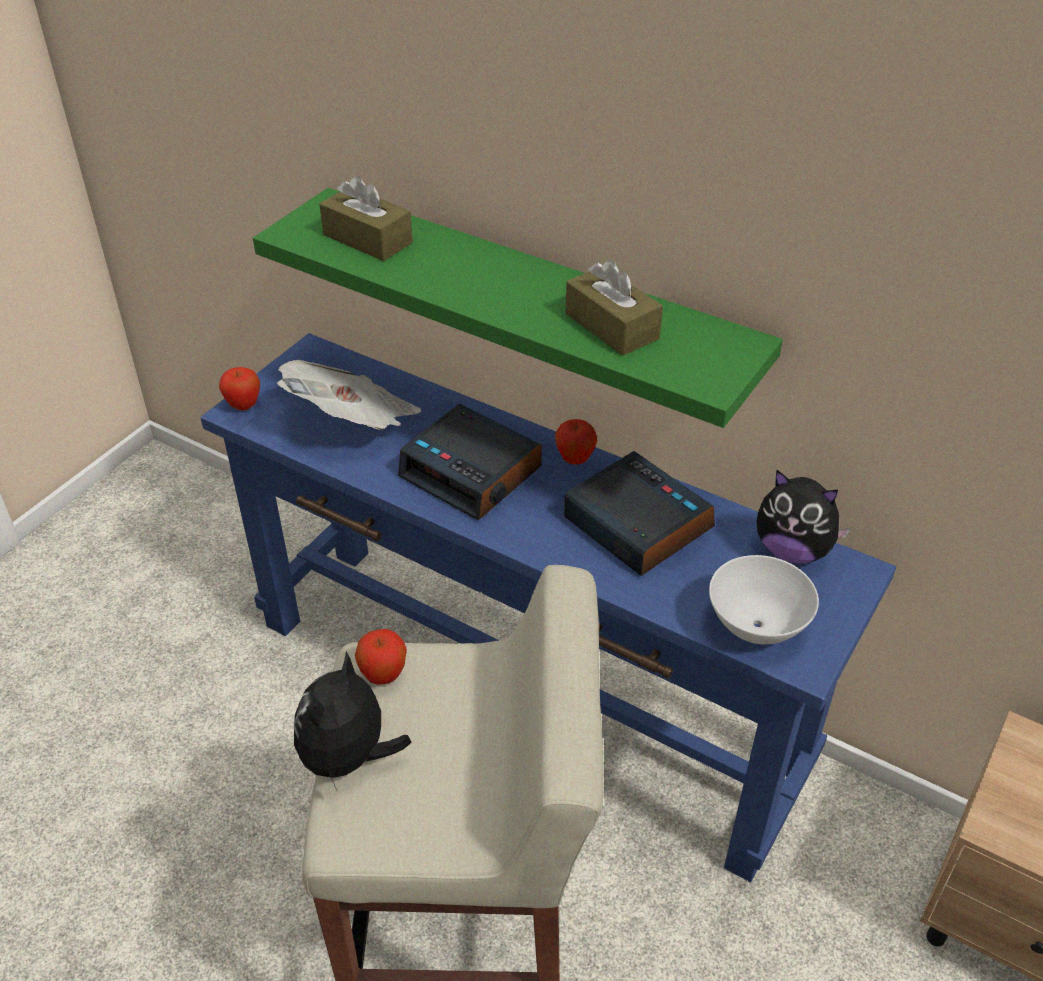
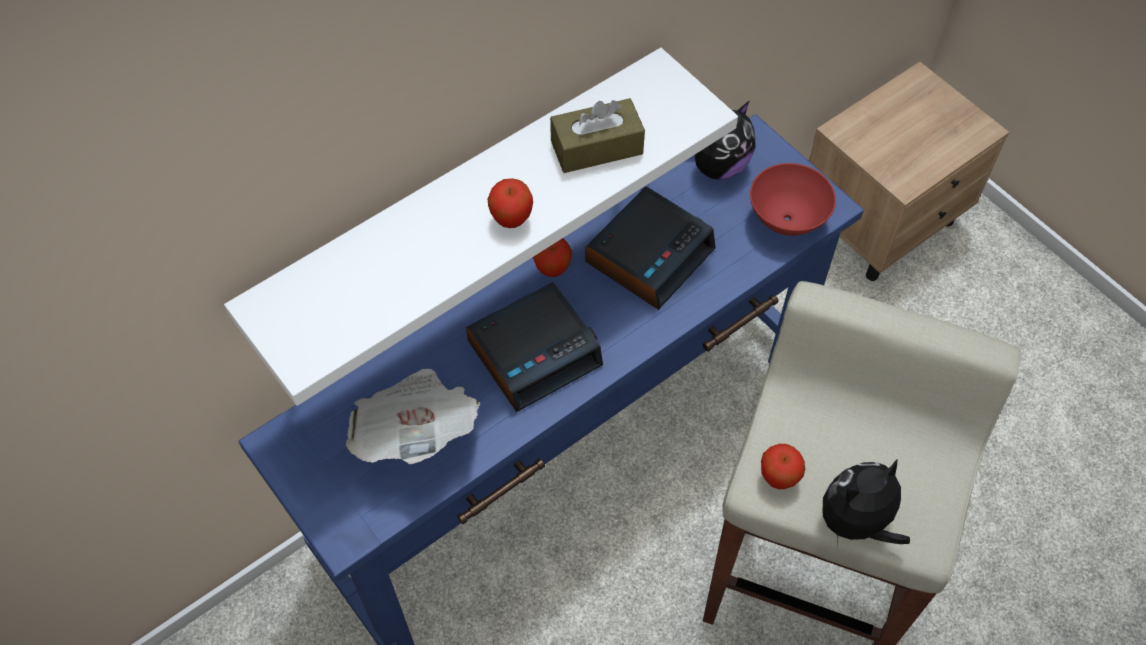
camera: 70 degrees left, 15 degrees up
(243, 406) = (338, 529): apple -> apple (511, 220)
(349, 759) = (856, 523): plush toy -> plush toy turned 105 degrees clockwise
(367, 239) = (355, 291): brown tissue box -> none
(535, 302) = (461, 200): green shelf -> white shelf
(636, 524) = (649, 254): alarm clock -> alarm clock turned 150 degrees clockwise
(756, 628) = (787, 220): white bowl -> red bowl

